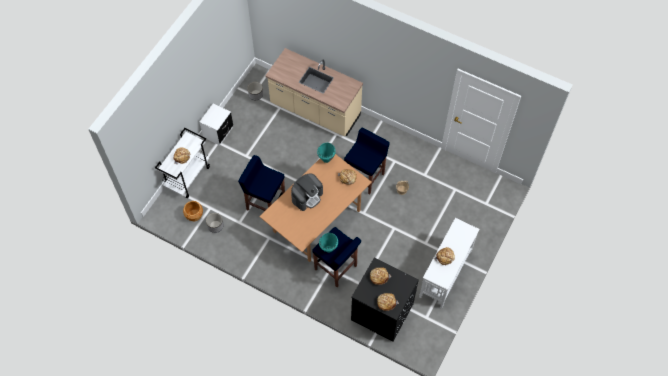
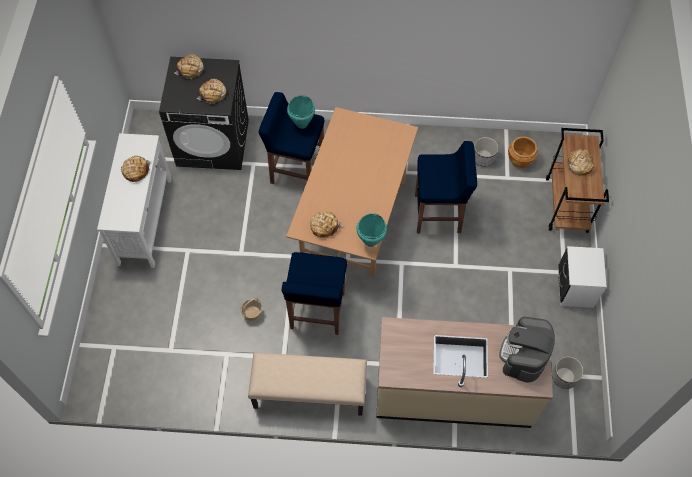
camera: 155 degrees right, 0 degrees up
(188, 177) = (567, 205): white cart -> brown cart
(307, 196) = (368, 177): coffee machine -> coffee machine (524, 355)
(389, 138) = (309, 393): none -> beige bench

